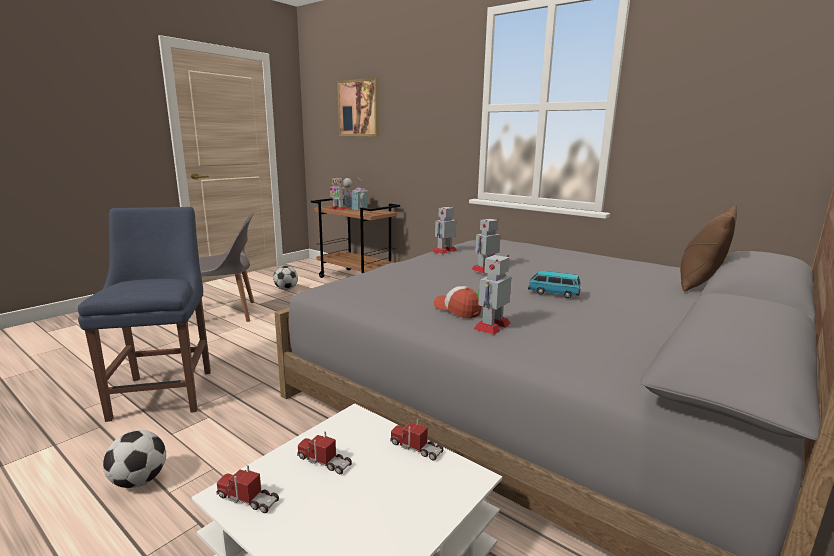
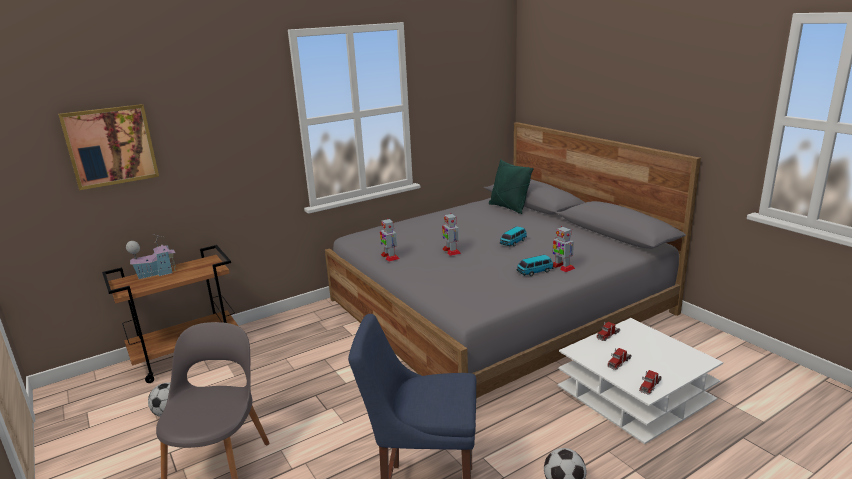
camera: 70 degrees left, 5 degrees up
(338, 209) = (149, 284): toy robot -> none
(457, 310) = (534, 272): cap -> toy car
(699, 284) = (509, 208): brown pillow -> green pillow

